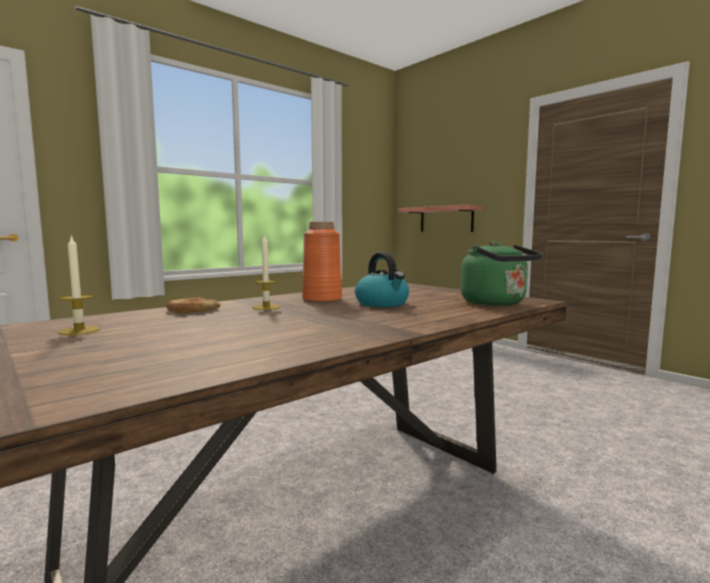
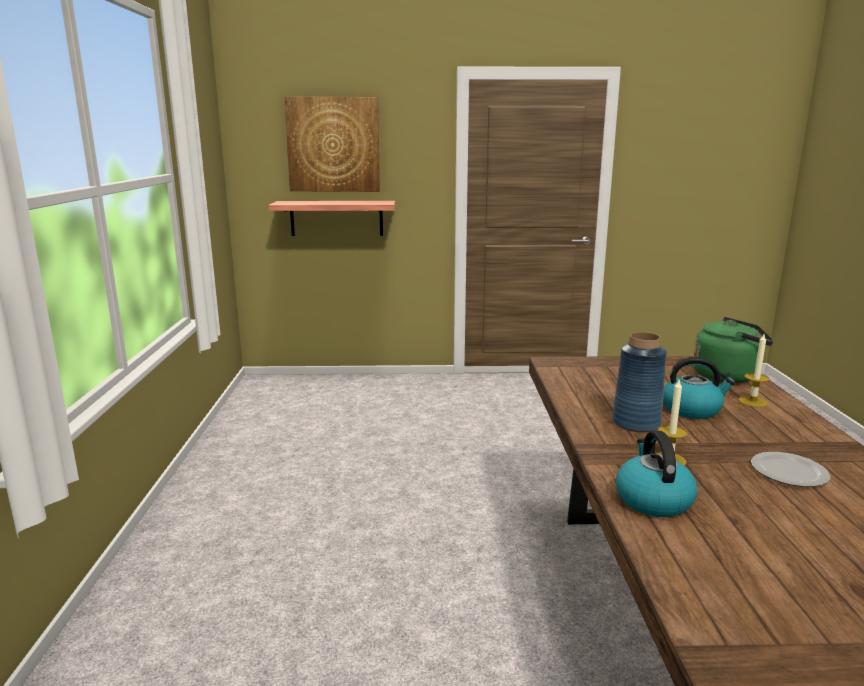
camera: 50 degrees left, 10 degrees up
(79, 331) = (763, 587): candle -> candle (753, 401)
(192, 310) = (652, 499): bread -> kettle
(296, 325) = (790, 473): none -> plate
(322, 299) = (636, 423): orange vase -> blue vase
(447, 169) = (333, 145): none -> picture

